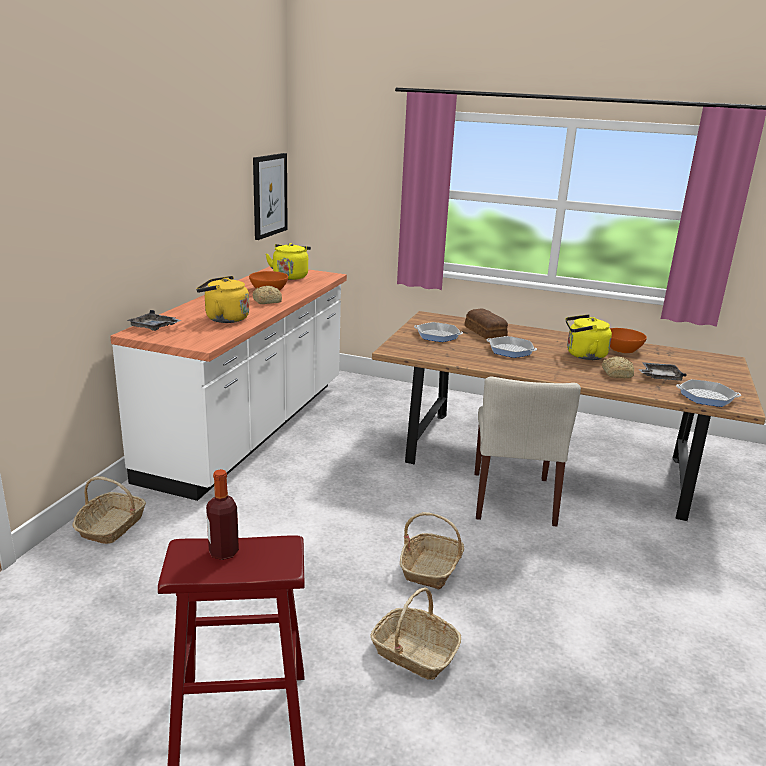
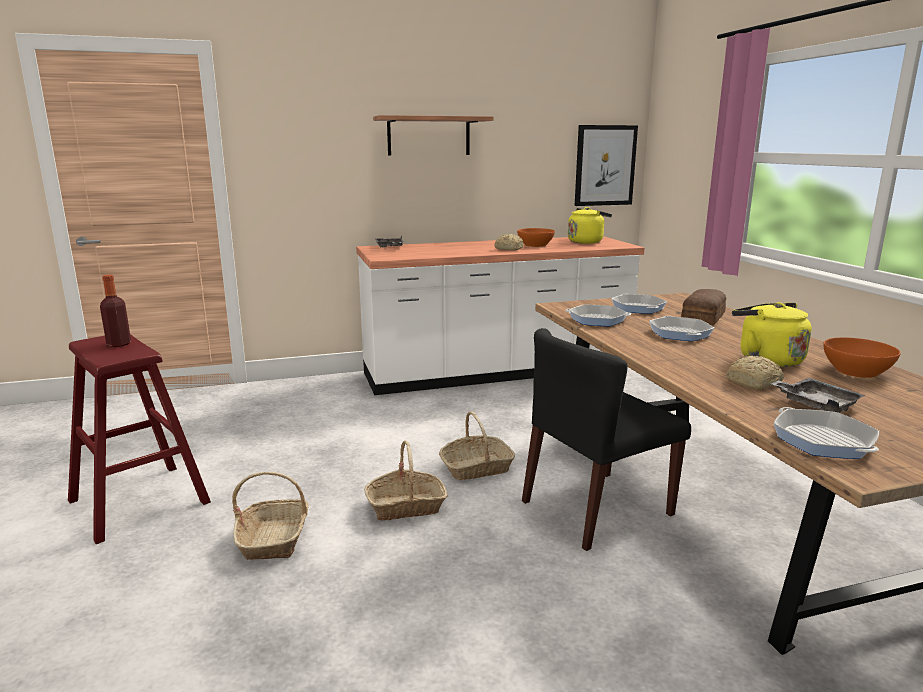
camera: 55 degrees right, 5 degrees down
(111, 526) = (310, 387): basket -> basket (476, 468)
(156, 186) = (428, 136): none -> shelf
(224, 318) = (444, 251): yellow kettle -> none
(448, 355) = (597, 320): none -> frying pan
(513, 498) = (596, 508): beige chair -> black chair

